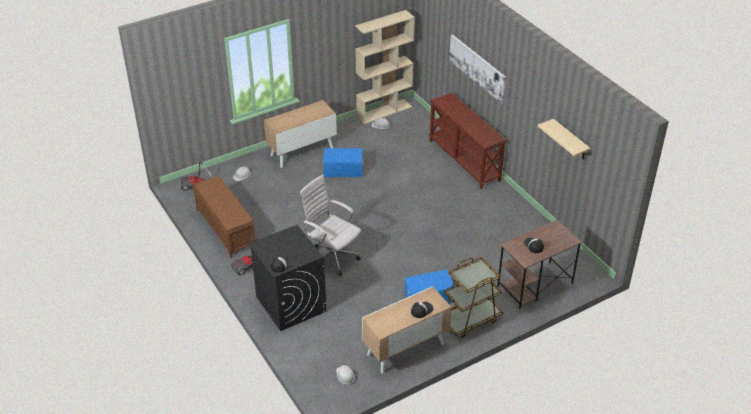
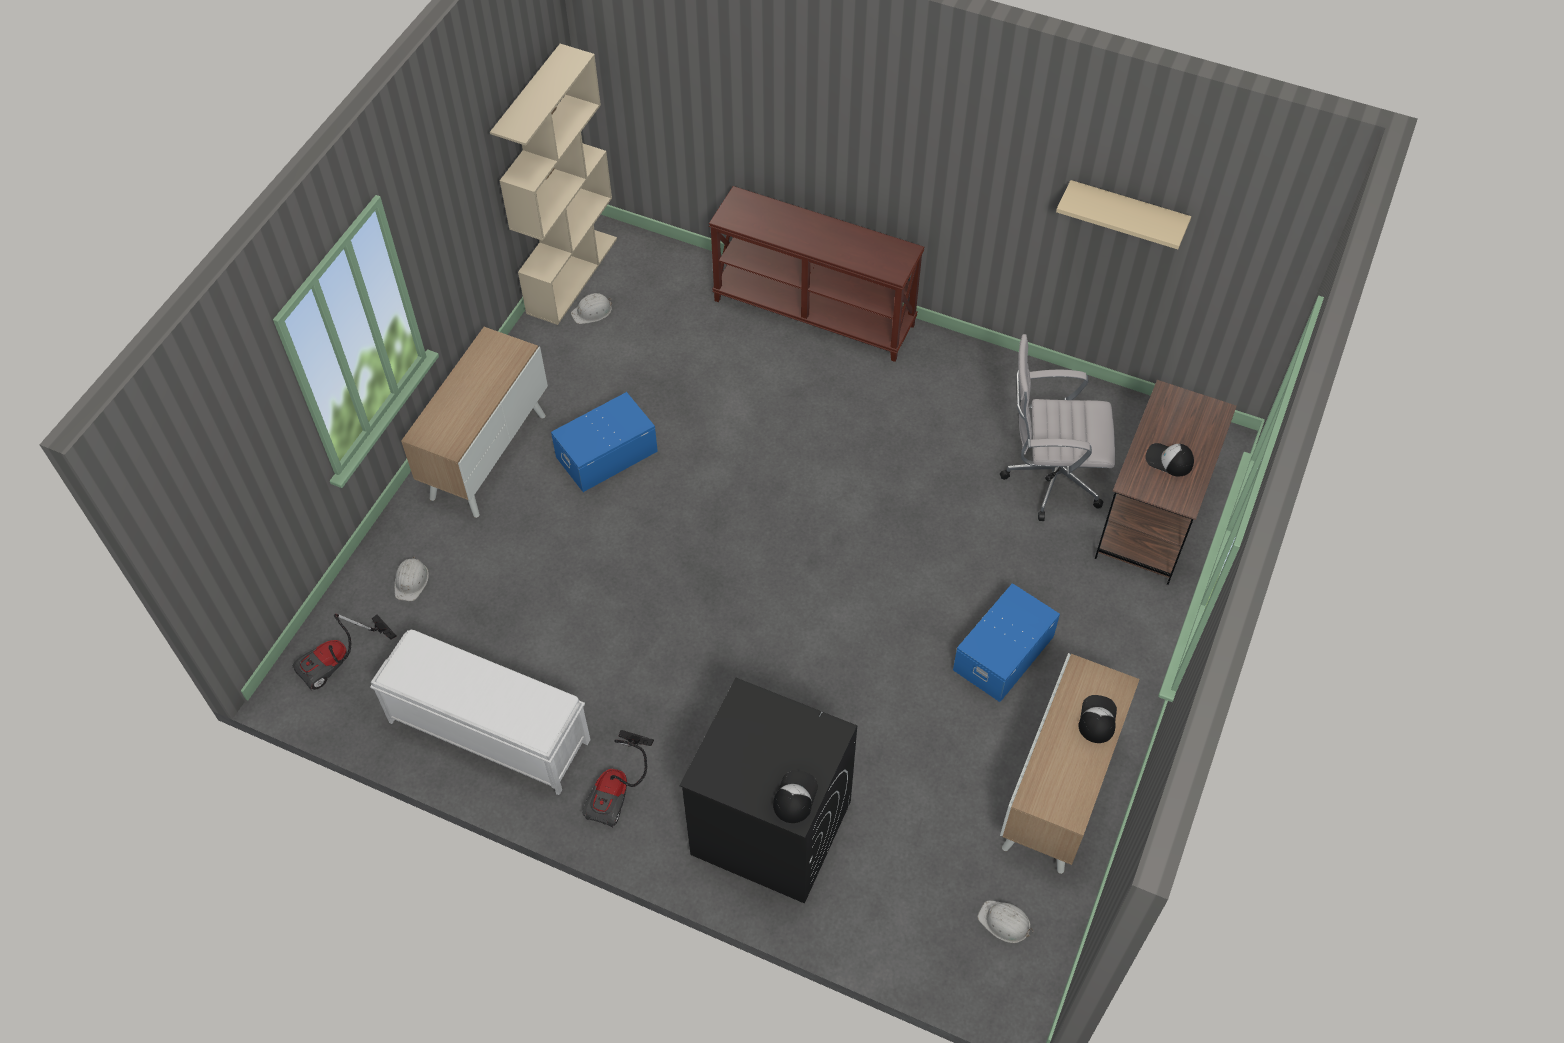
camera: 35 degrees left, 15 degrees up
(225, 228) = (488, 730): brown bench -> white bench
(332, 257) = (757, 671): white office chair -> white office chair (1048, 479)
(470, 319) = (1109, 658): brown cart -> none
(477, 68) = (809, 121): picture -> none

